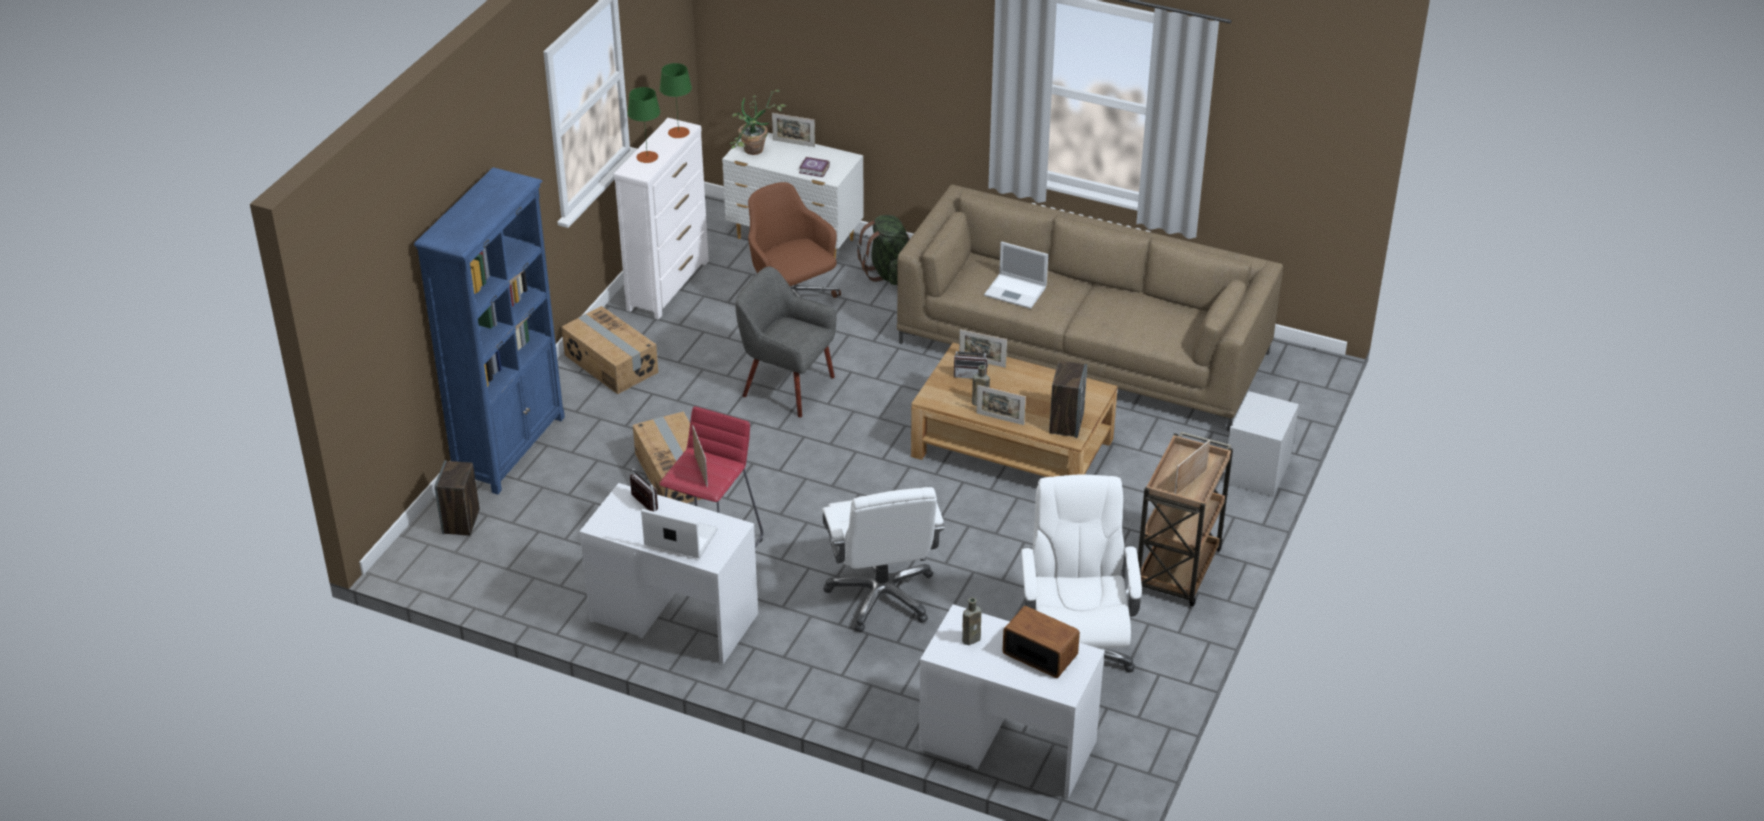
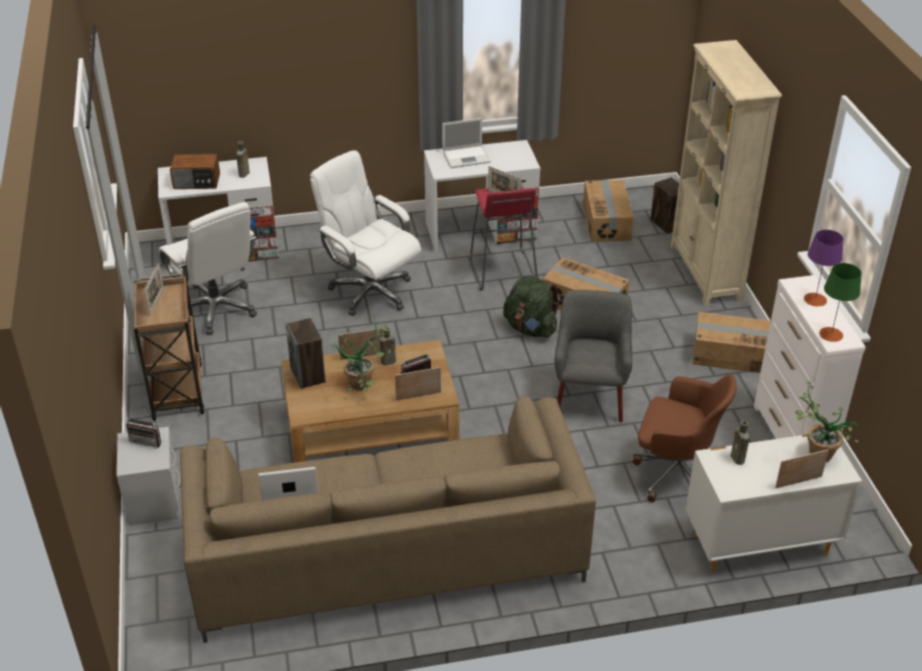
camera: 145 degrees right, 0 degrees up
(510, 448) = (705, 273): blue bookcase -> beige bookcase
(518, 558) = (607, 222): none -> cardboard box
(640, 504) = (511, 163): radio -> radio (148, 440)
(647, 157) = (815, 299): green table lamp -> purple table lamp
(787, 386) = (589, 397): grey armchair -> grey armchair turned 75 degrees counterclockwise
(814, 170) = (738, 459): book -> brown bottle
(889, 273) = (636, 550): green backpack -> green backpack (530, 328)
(1016, 291) = (445, 465): laptop -> laptop (288, 488)
(1021, 391) = (365, 385): none -> potted plant

